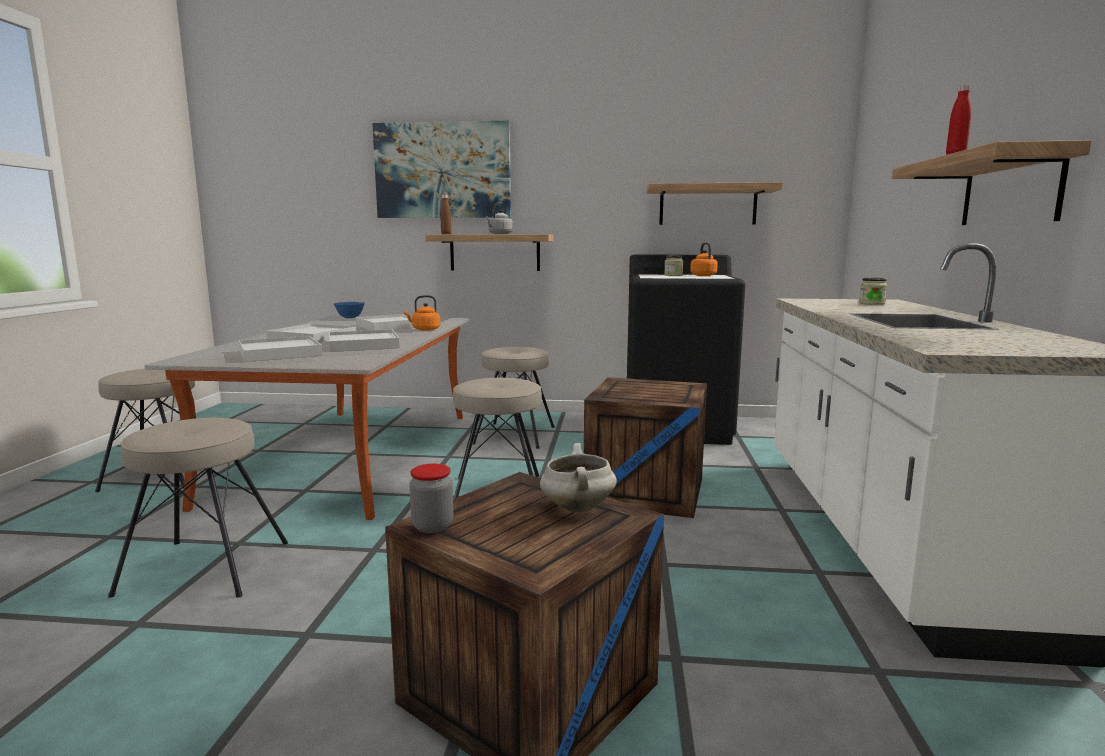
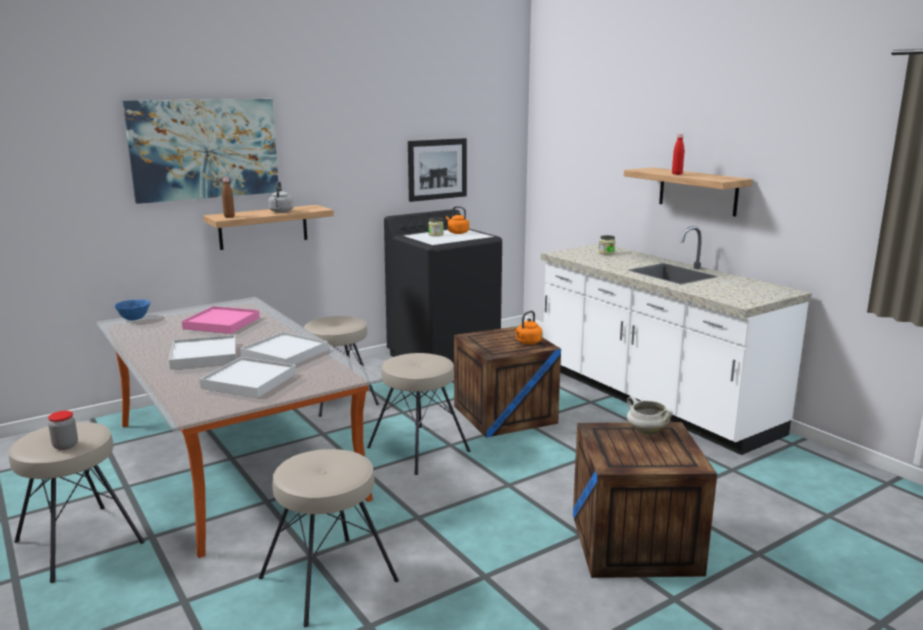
camera: 40 degrees left, 5 degrees up
(390, 326) = (221, 323): white tray -> pink tray
(424, 330) = (272, 322): orange kettle -> orange kettle (527, 342)
(432, 526) = (616, 465): jar -> jar (65, 446)
(707, 205) = (437, 169): shelf -> picture

